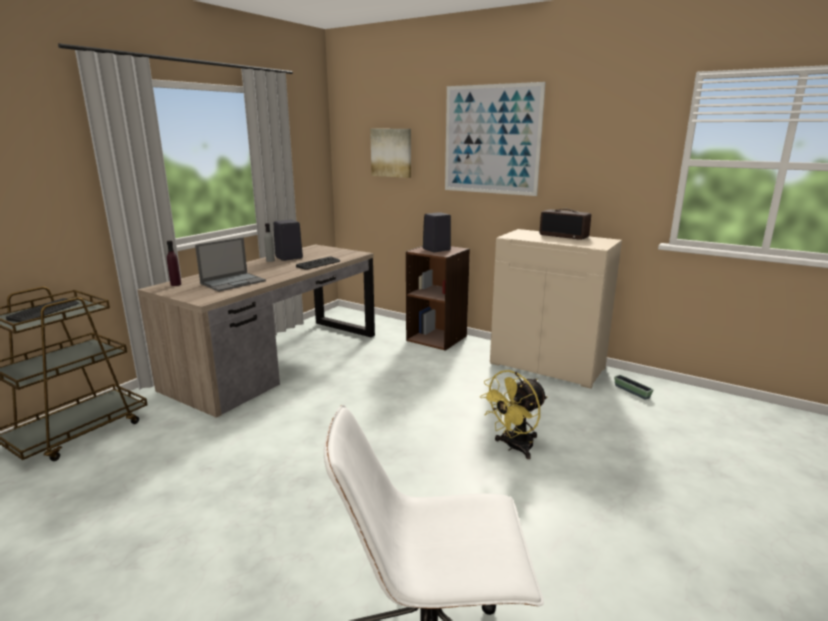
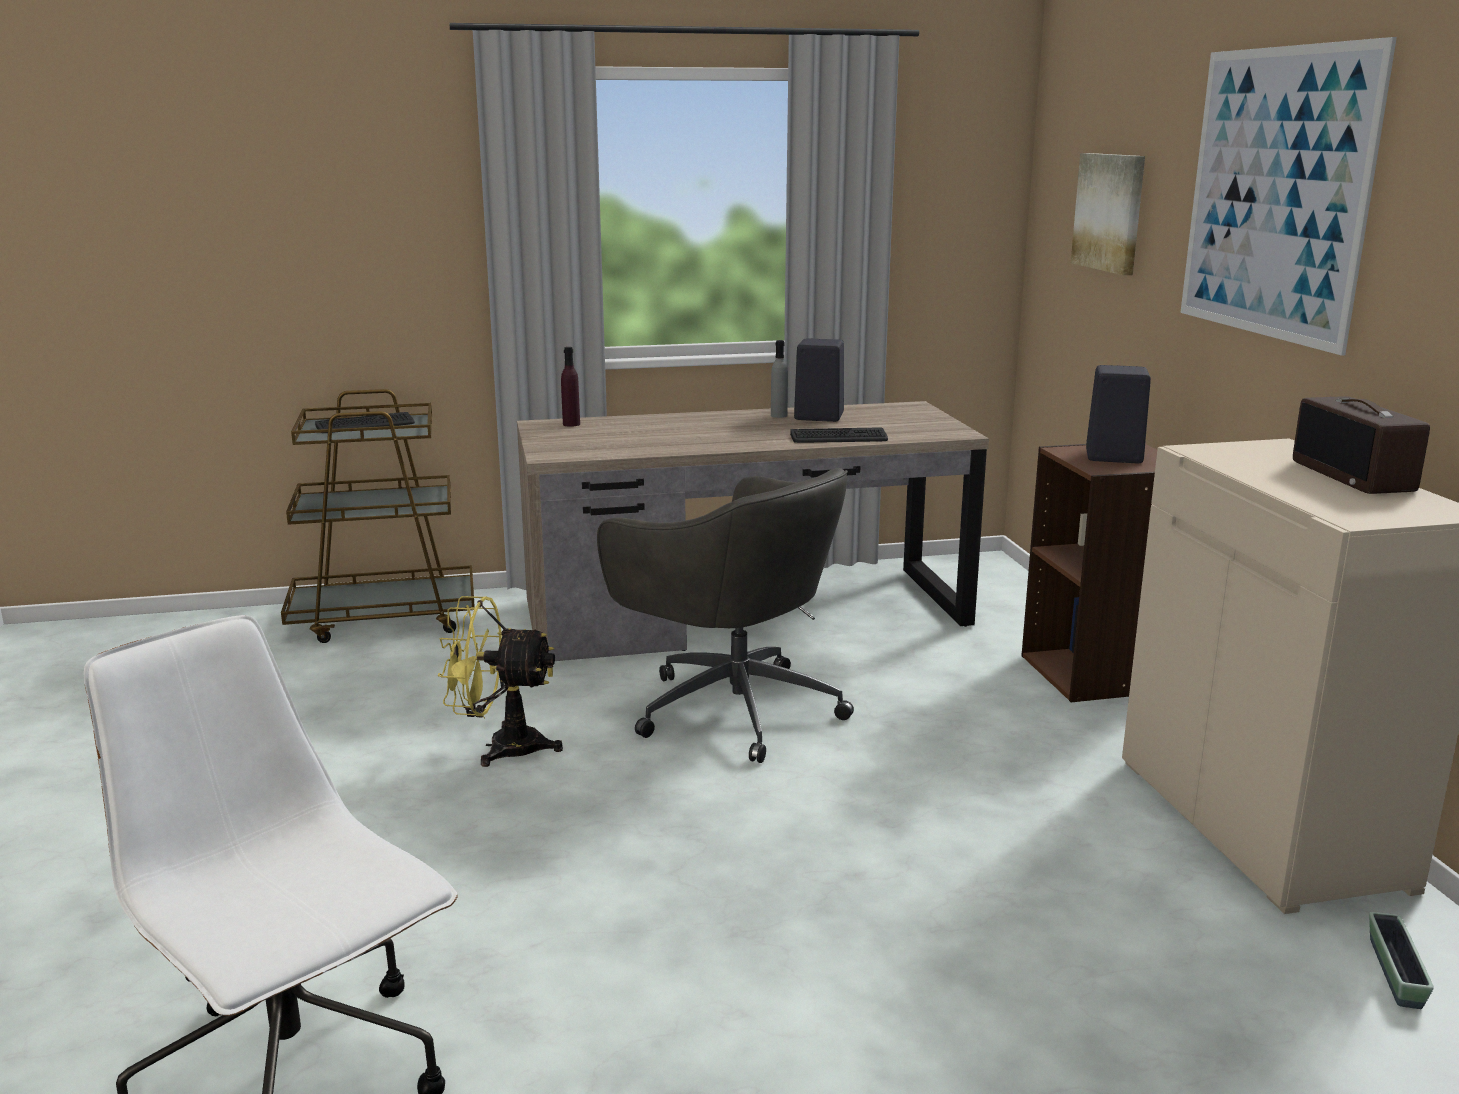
camera: 45 degrees right, 0 degrees up
(234, 282) = (646, 438): laptop -> none
(338, 399) = (732, 708): none -> grey office chair
(514, 447) = (885, 924): yellow fan -> yellow fan (501, 747)

